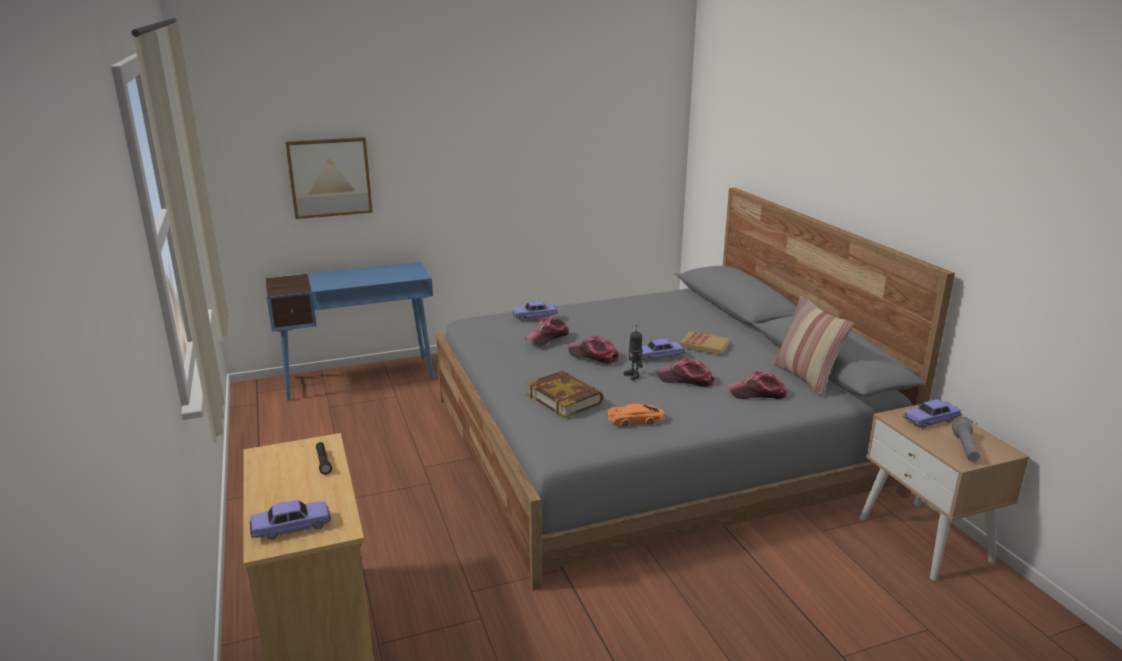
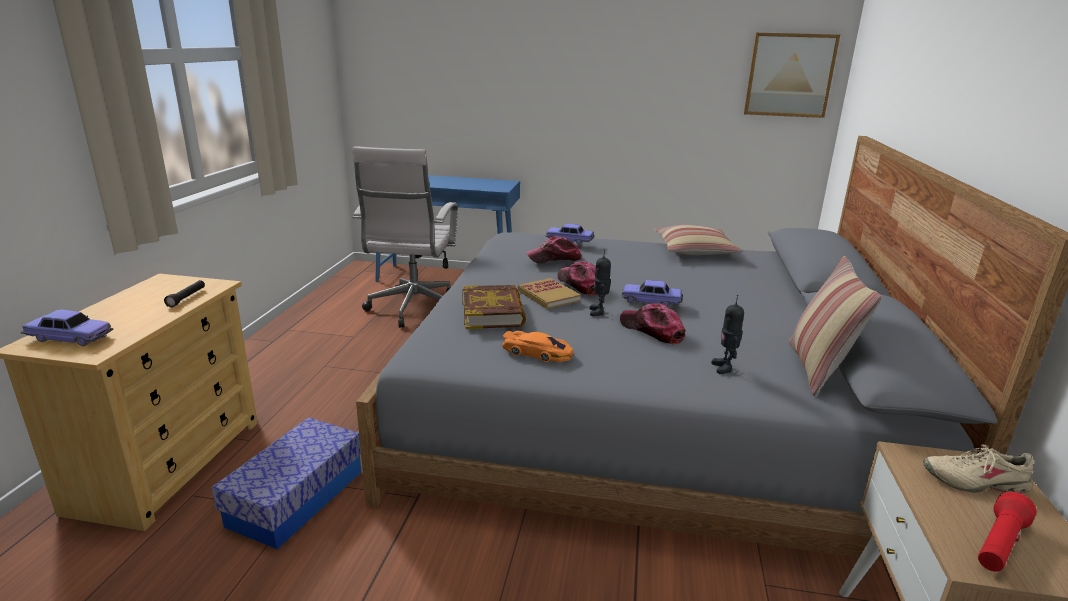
camera: 30 degrees right, 0 degrees up
(330, 177) = (446, 86): picture -> picture (789, 75)
(365, 419) = (413, 309): none -> white office chair
(471, 608) = (296, 498): none -> storage box
(632, 302) = (694, 250): none -> pillow
(704, 345) = (723, 304): book -> book (548, 296)
(757, 393) = (724, 368): cap -> toy robot
(931, 420) = (974, 481): toy car -> beige shoe
(965, 449) = (999, 545): grey flashlight -> red flashlight

